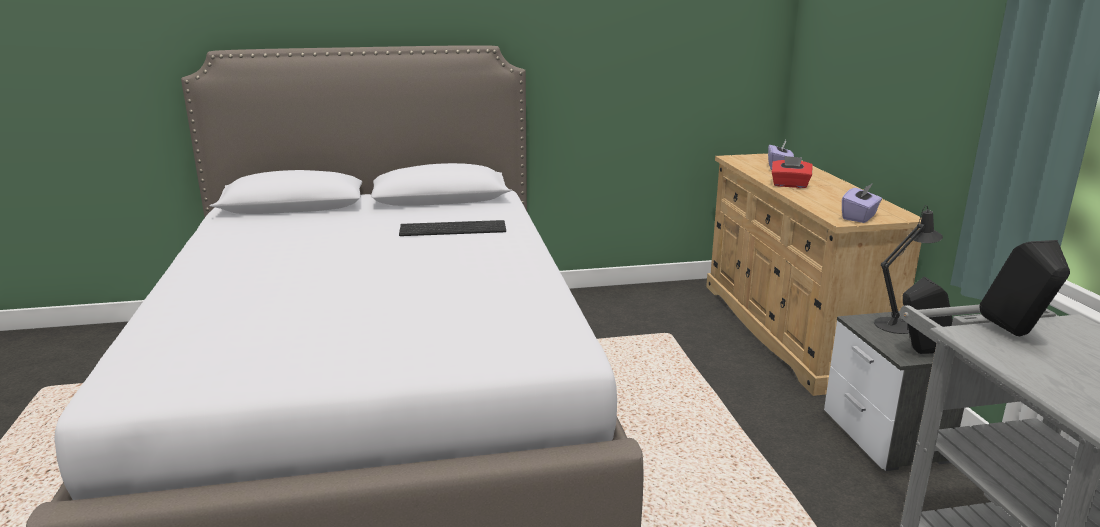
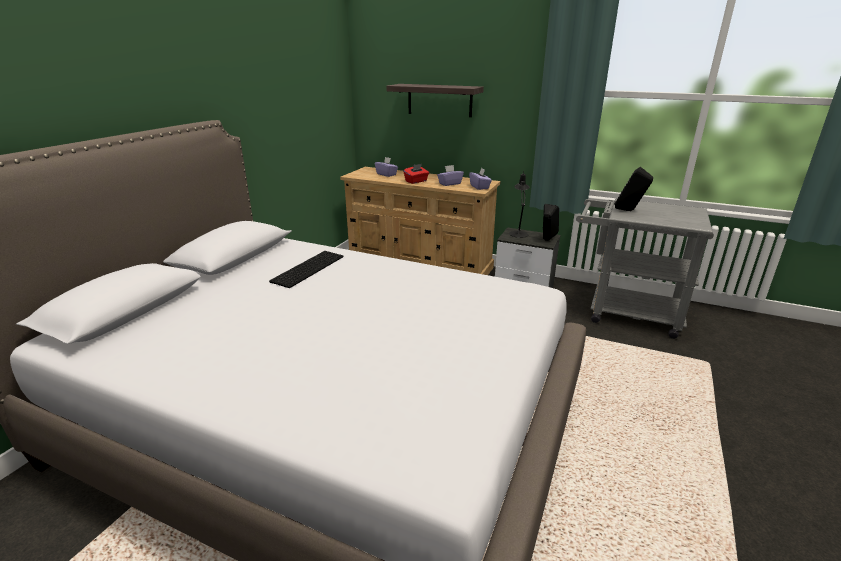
camera: 55 degrees left, 5 degrees up
(828, 200) = (449, 183): none -> purple tissue box
(880, 57) = (439, 100): none -> shelf

